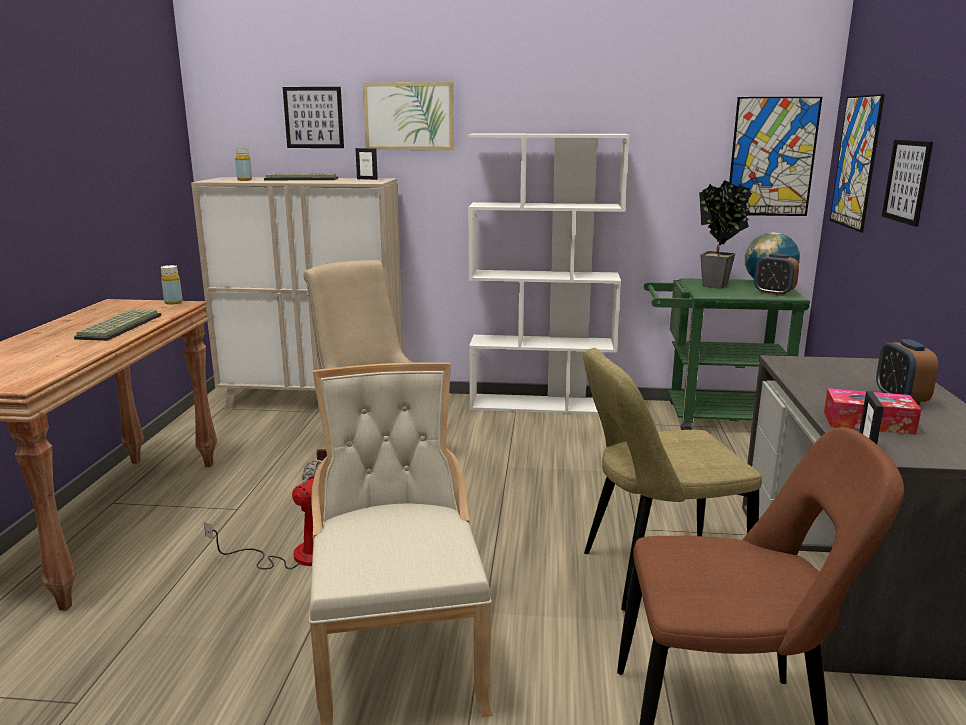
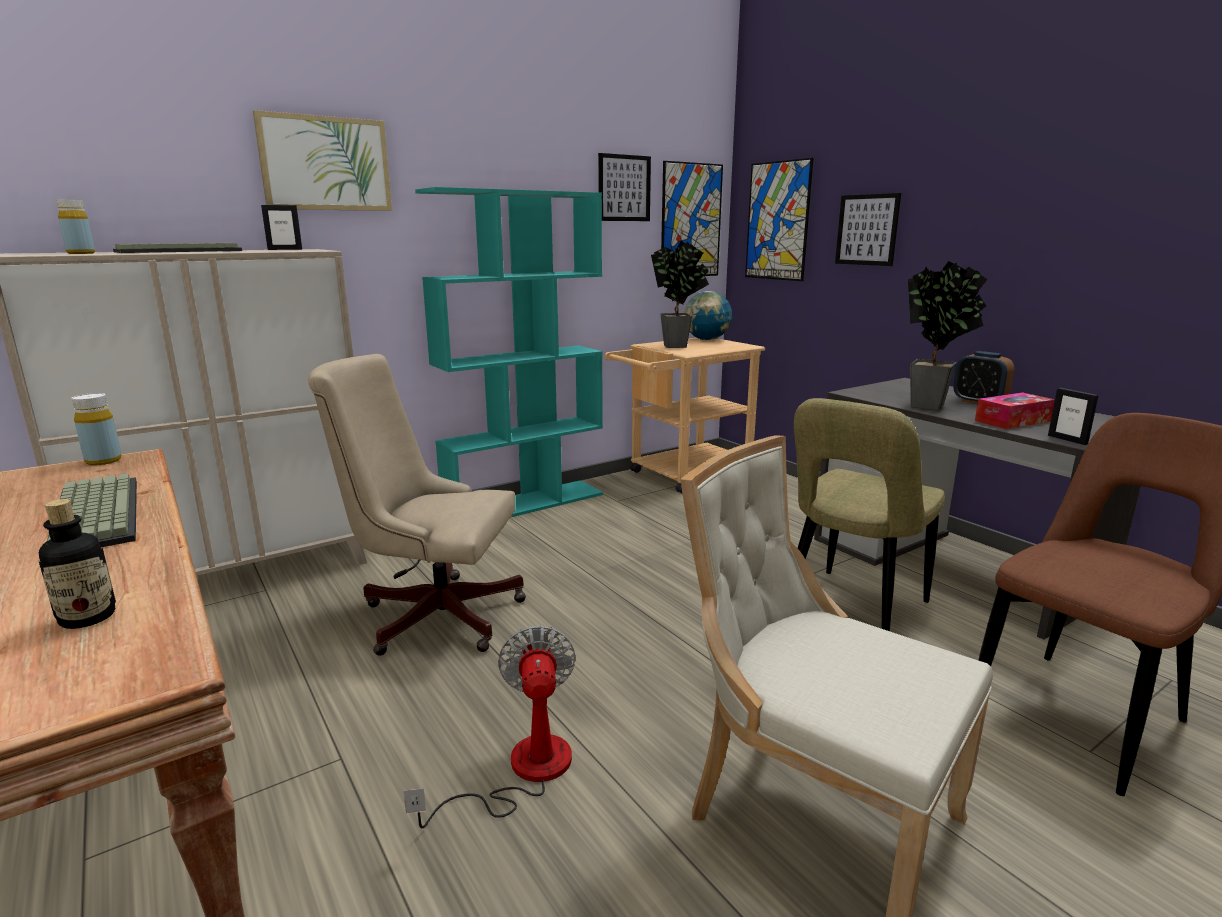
camera: 40 degrees left, 0 degrees up
(40, 363) = (87, 618): none -> bottle
(313, 117) = (172, 158): picture -> picture (624, 188)
(542, 404) = (525, 503): white bookcase -> turquoise bookcase
(712, 419) = (682, 476): green cart -> beige cart
(773, 293) = (730, 345): alarm clock -> none
(823, 391) = (932, 407): none -> potted plant

